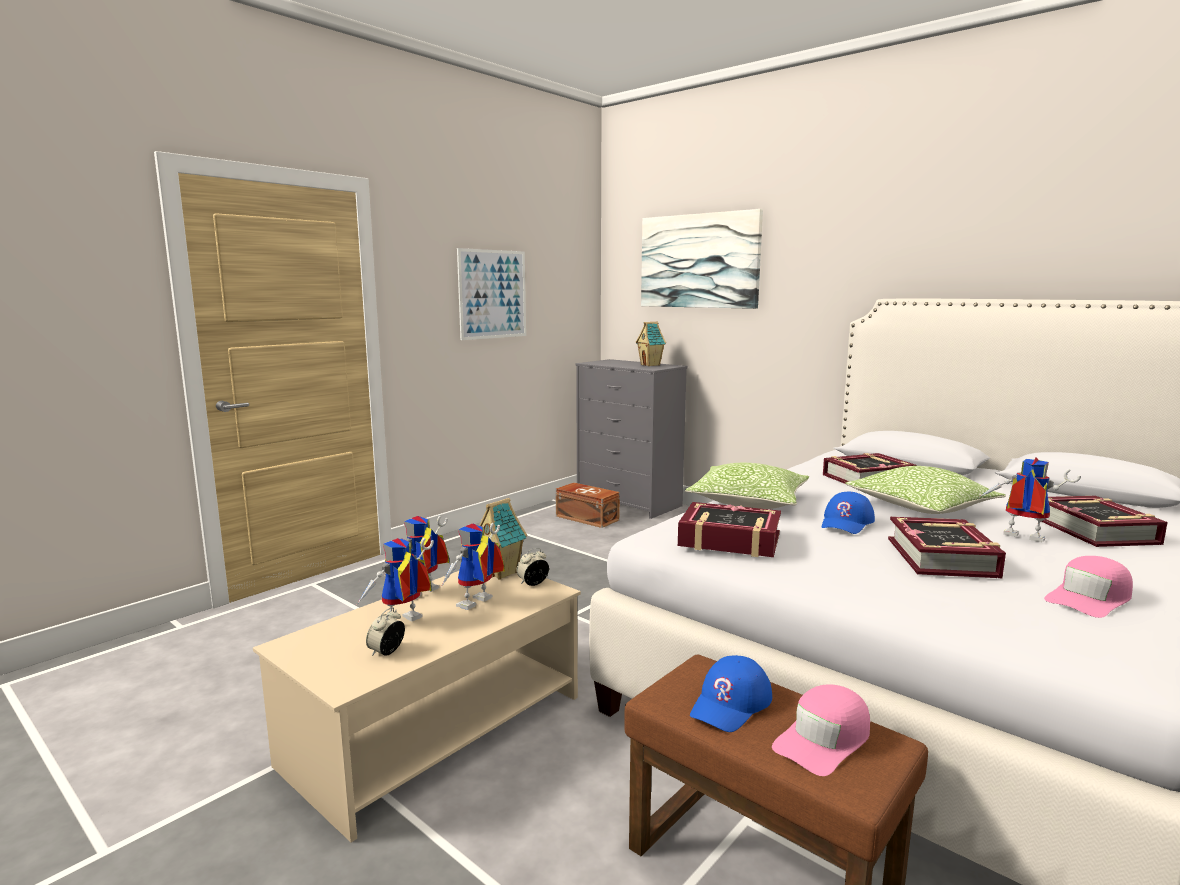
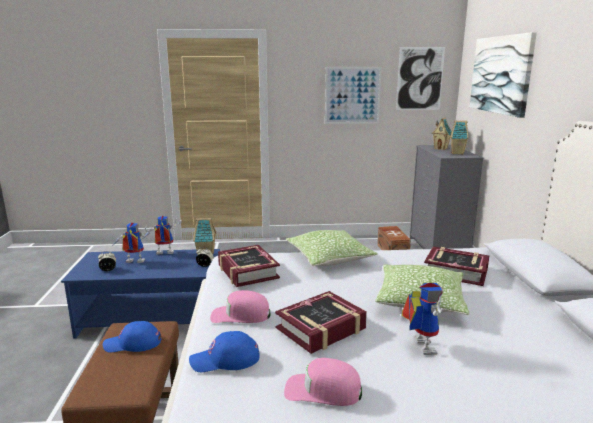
camera: 45 degrees right, 5 degrees up
(435, 730) = (151, 317): beige coffee table -> blue coffee table
(476, 605) = (168, 265): toy robot -> none
(564, 270) = (420, 78): none -> picture
(617, 363) = (441, 148): none -> toy house
(824, 740) = (121, 375): pink cap -> pink cap (240, 315)
(846, 522) = (334, 288): blue cap -> blue cap (225, 359)
(1095, 531) = (504, 372): book -> none

